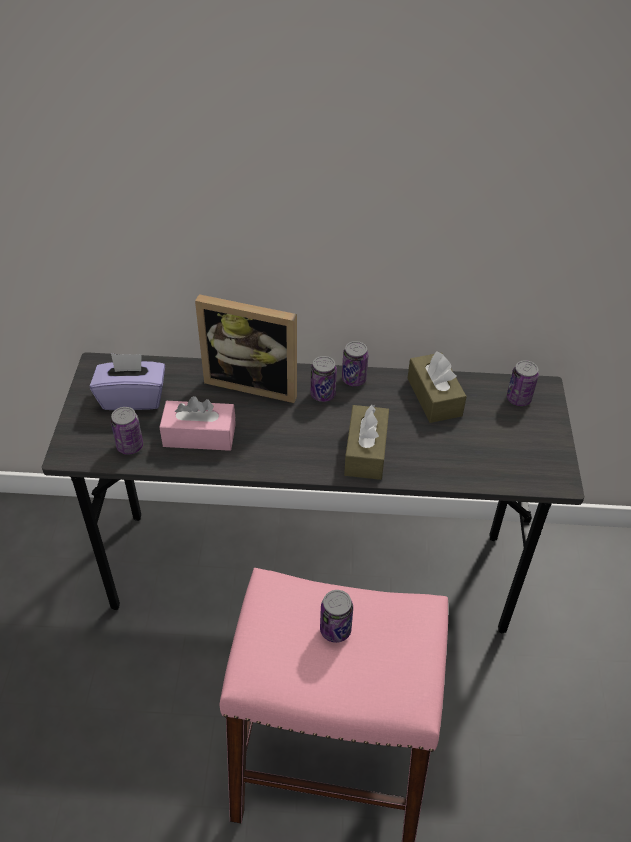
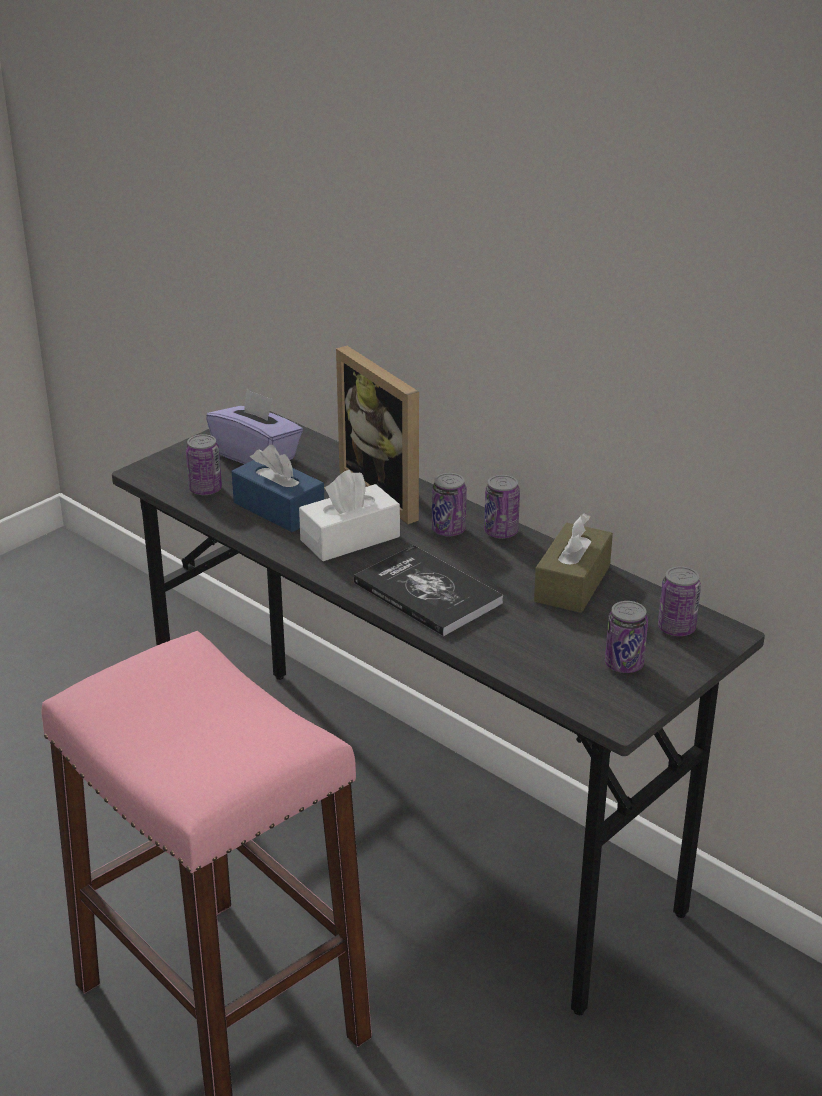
camera: 40 degrees right, 15 degrees down
(199, 435) = (279, 509): pink tissue box -> blue tissue box
(272, 434) = (350, 538): none -> white tissue box
(335, 630) = (204, 710): can -> can (624, 664)
(366, 451) = (427, 593): brown tissue box -> book

